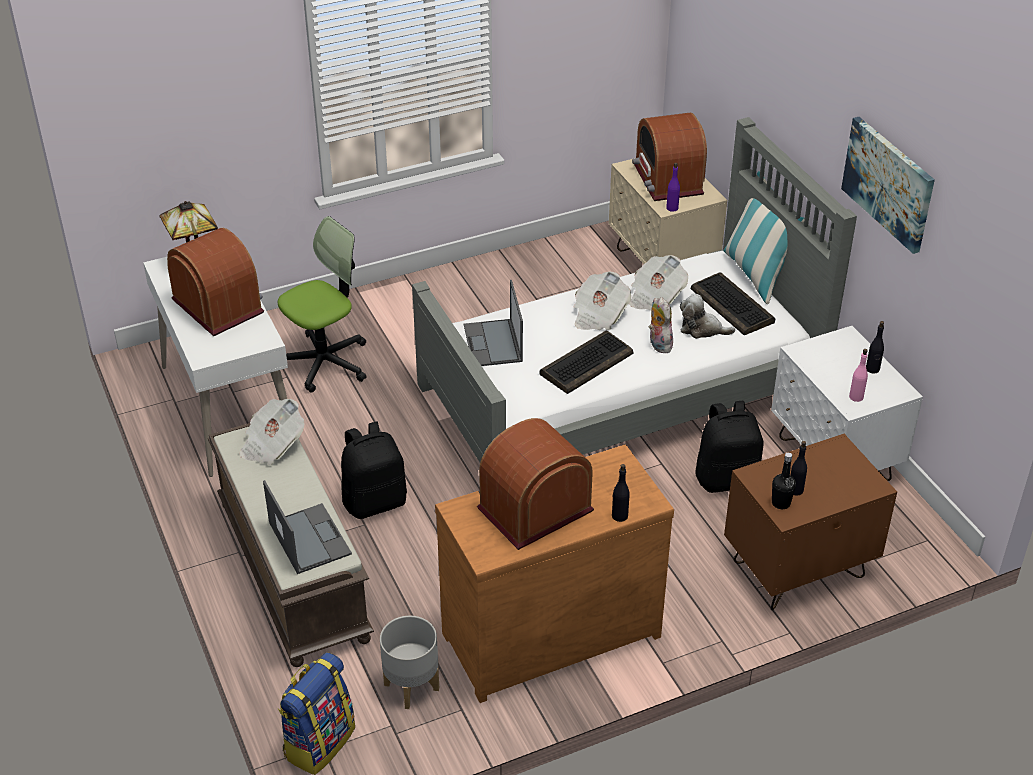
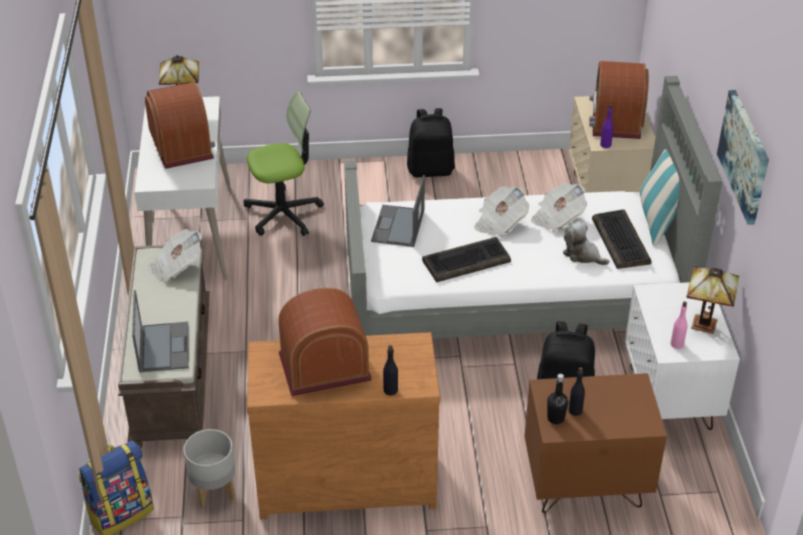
camera: 20 degrees right, 0 degrees up
(375, 501) = (263, 335): black backpack -> black backpack (431, 170)
(658, 344) = (537, 259): plush toy -> none
(872, 369) = (706, 324): black bottle -> table lamp

